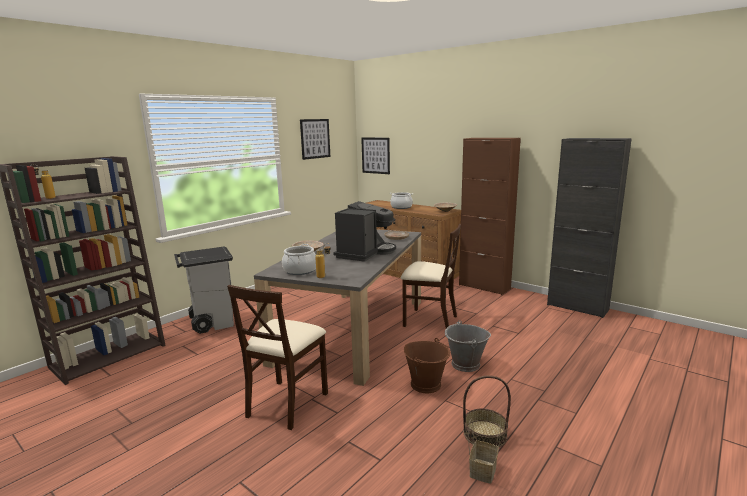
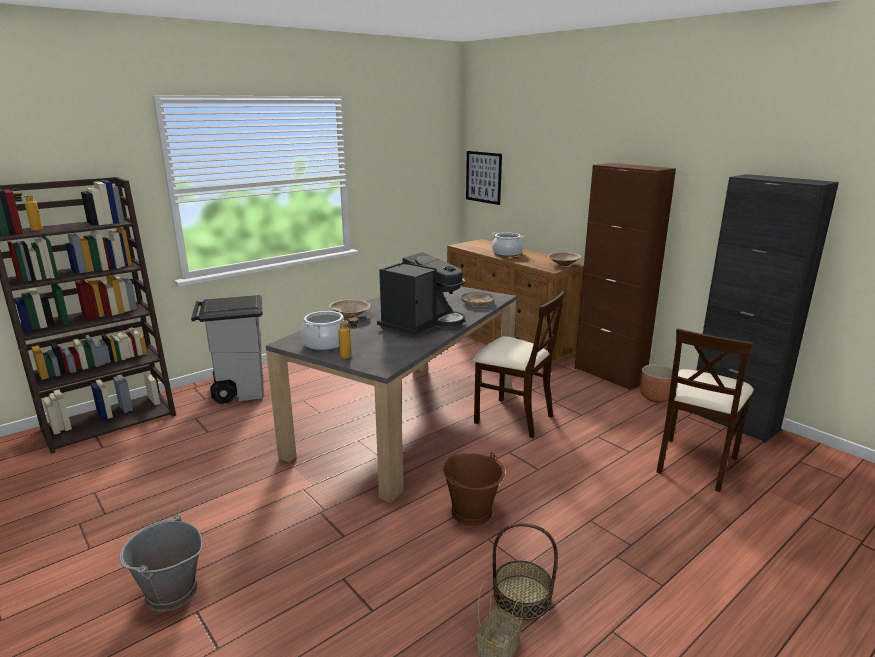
camera: 10 degrees right, 5 degrees up
(287, 403) = (288, 514): beige chair -> beige chair (694, 463)
(315, 138) = (398, 152): picture -> none
(465, 364) = (536, 490): grey bucket -> grey bucket (171, 593)
(521, 298) = (655, 397): none -> brown planter

